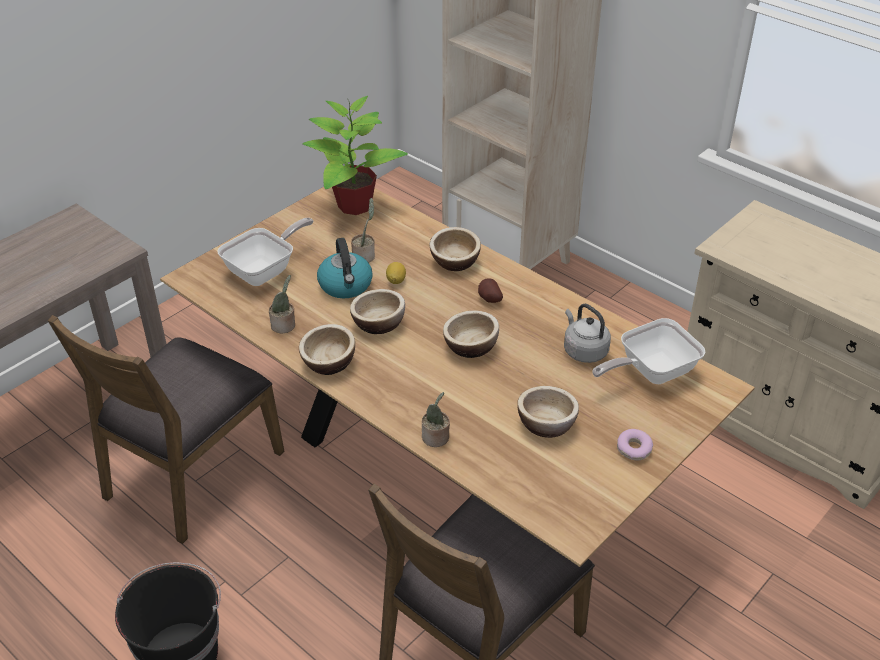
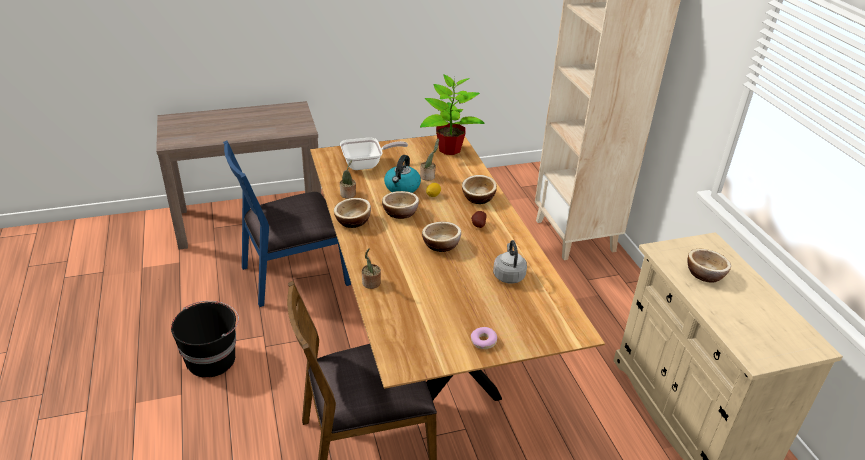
camera: 30 degrees right, 5 degrees down
(191, 473) = (294, 274): brown chair -> blue chair
(546, 424) = (443, 304): bowl -> bowl (704, 274)
(650, 372) = (540, 304): frying pan -> none

